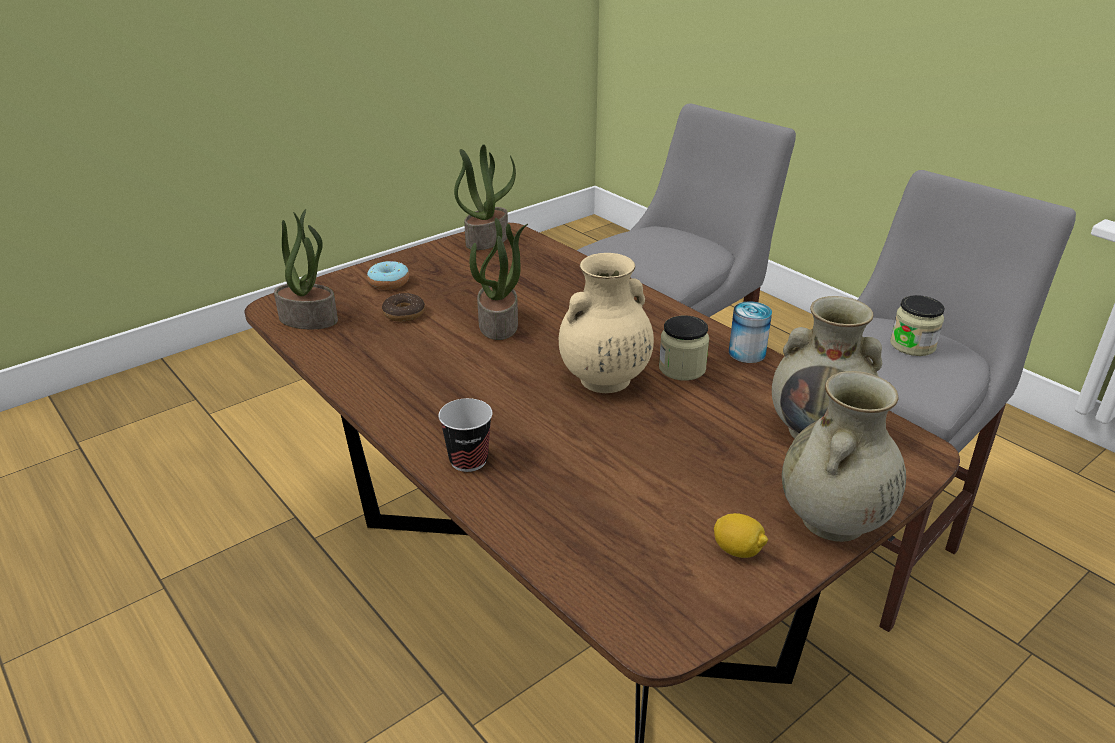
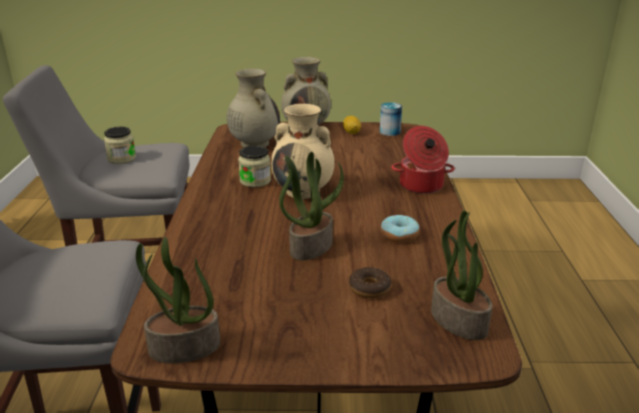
camera: 140 degrees left, 5 degrees down
(389, 283) = (349, 333): donut -> donut (399, 235)
(468, 460) = (421, 186): cup -> cooking pot
(747, 353) = (209, 174): can -> can (390, 132)

